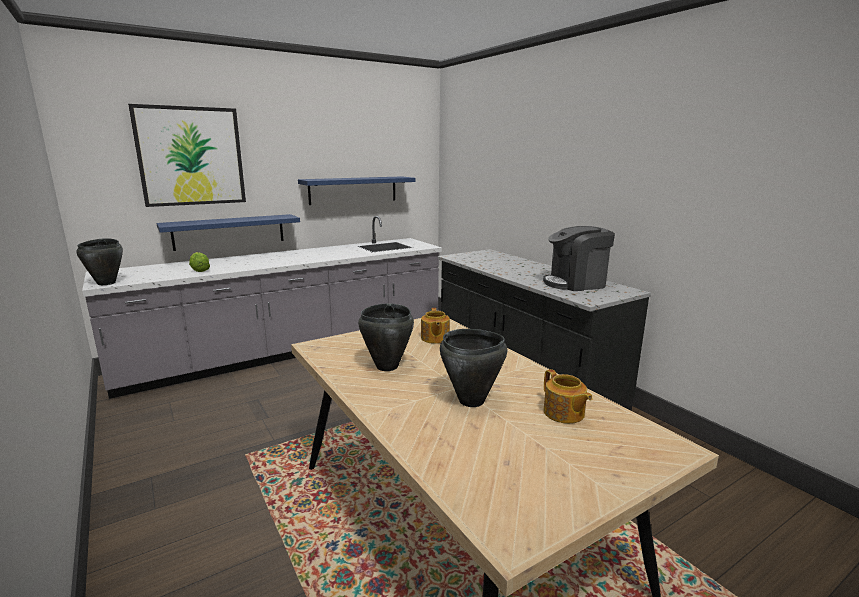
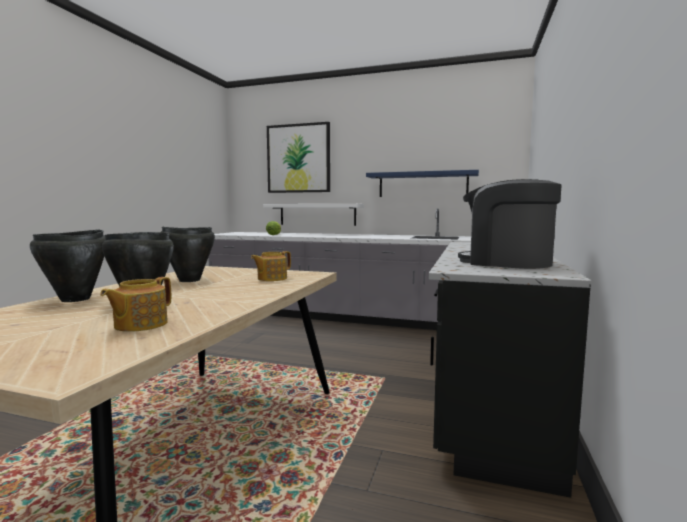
camera: 50 degrees right, 10 degrees down
(107, 283) = (222, 234): black cooking pot -> black cooking pot (76, 299)
(229, 232) = (317, 214): blue shelf -> white shelf

